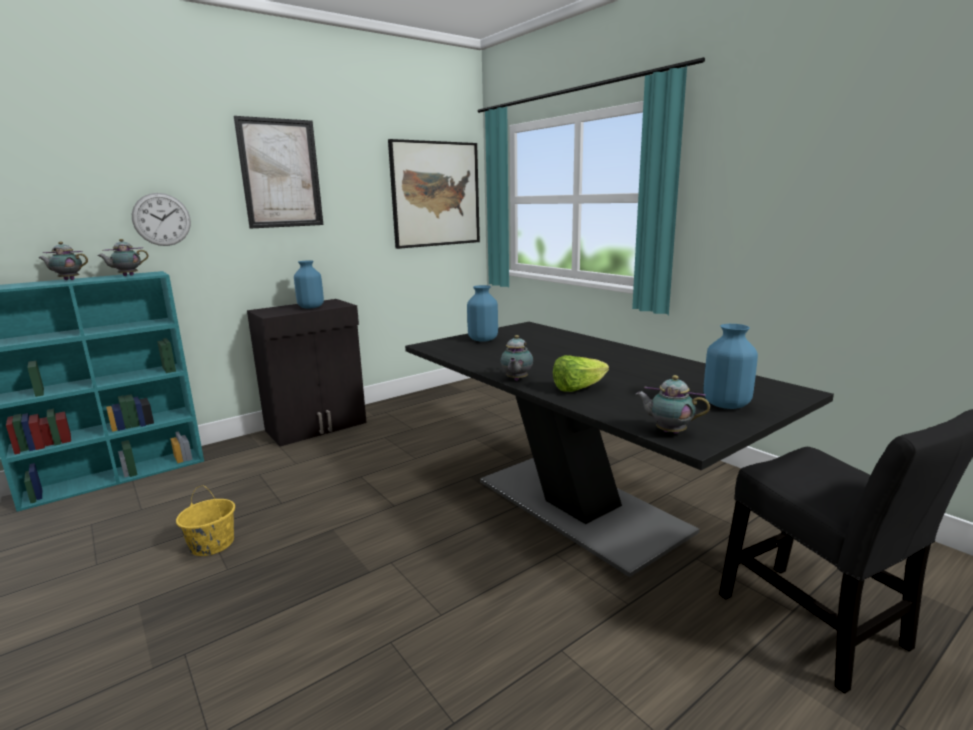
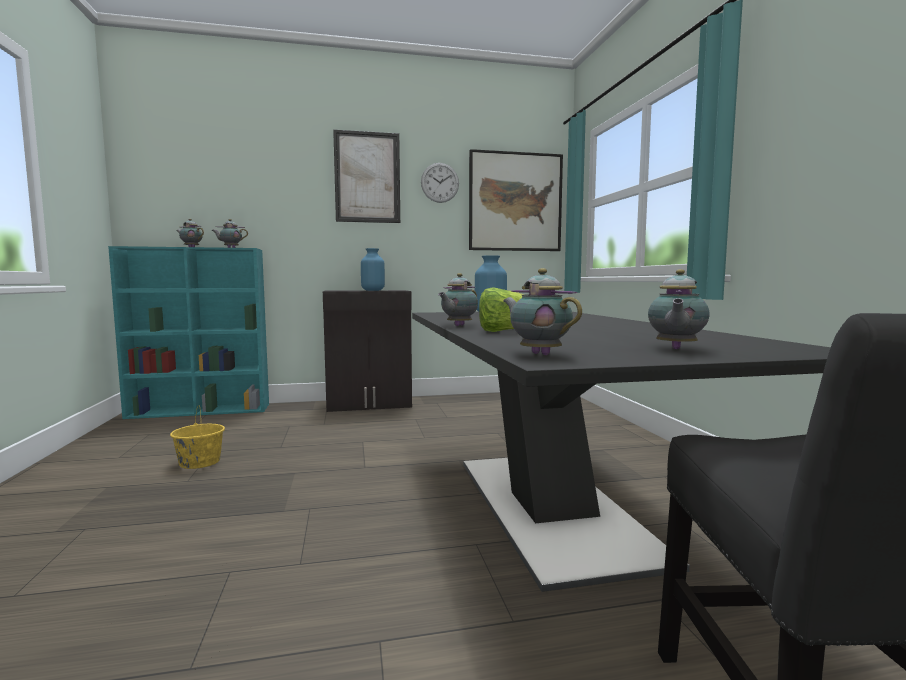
camera: 25 degrees right, 10 degrees down
(161, 219) = (268, 209): wall clock -> wall clock (440, 182)
(725, 404) = (675, 348): blue vase -> teapot

